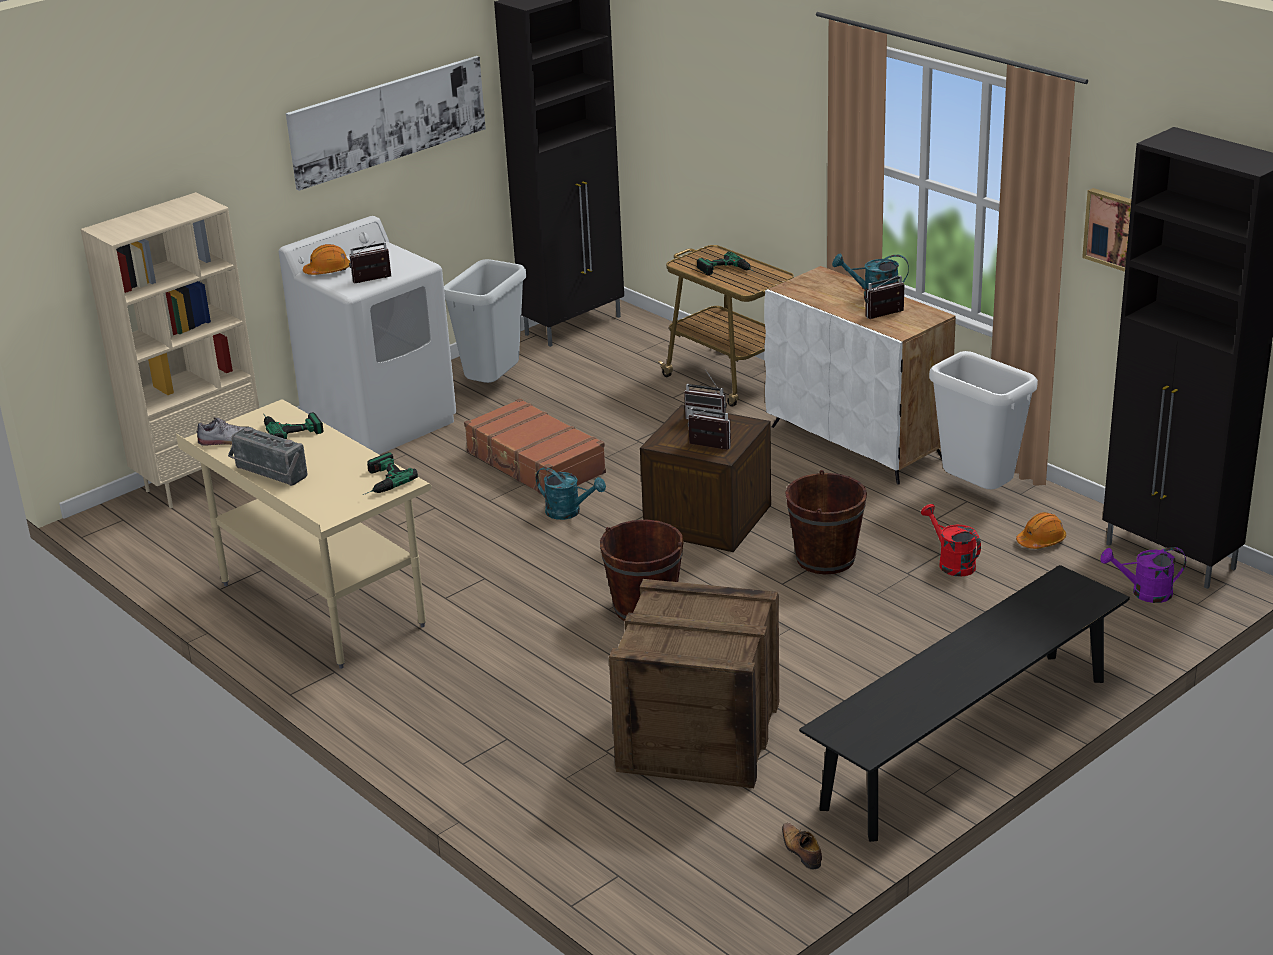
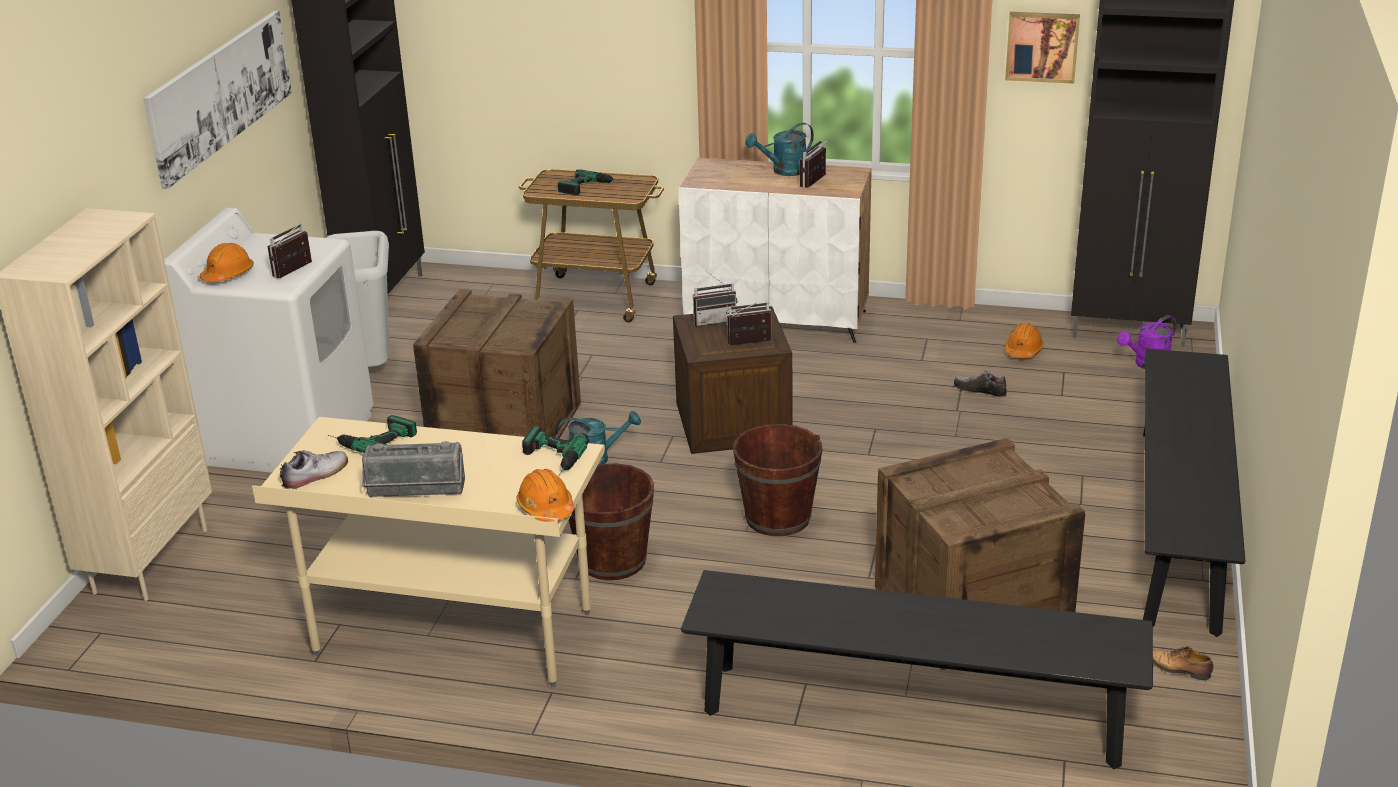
camera: 35 degrees left, 0 degrees up
(331, 515) = (546, 508): none -> orange hard hat
(535, 463) = (506, 427): brown suitcase -> crate
(551, 793) = (911, 714): none -> black bench
(825, 558) = (876, 421): brown bucket -> brown bucket (613, 560)
(951, 563) = (980, 390): red watering can -> shoe
(975, 492) = (924, 329): white trash can -> none

